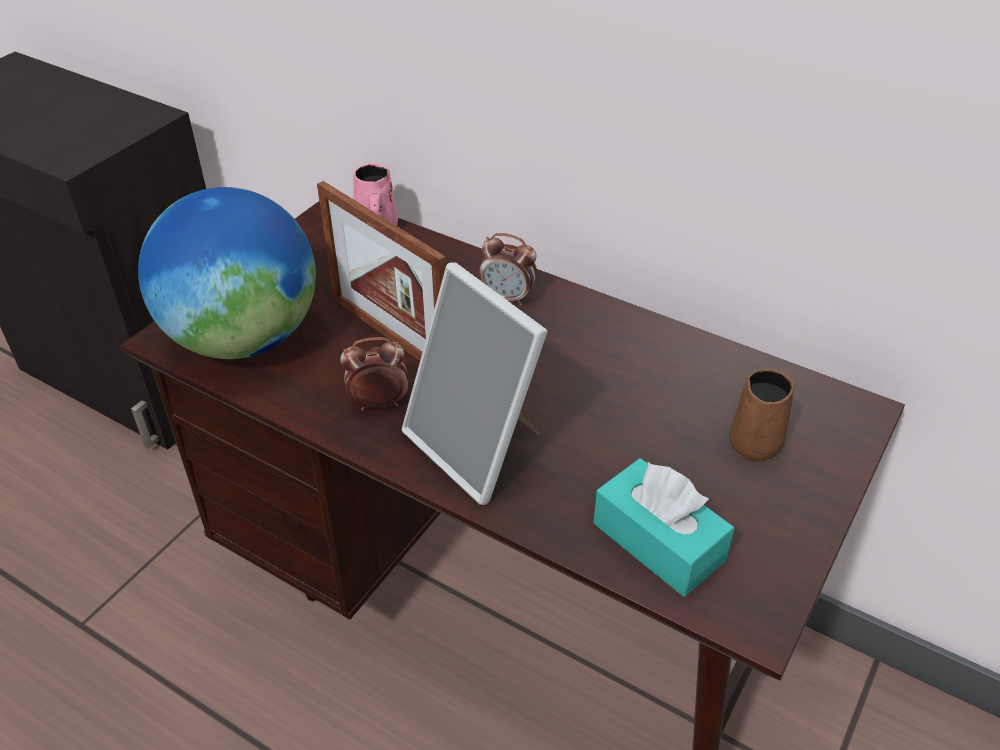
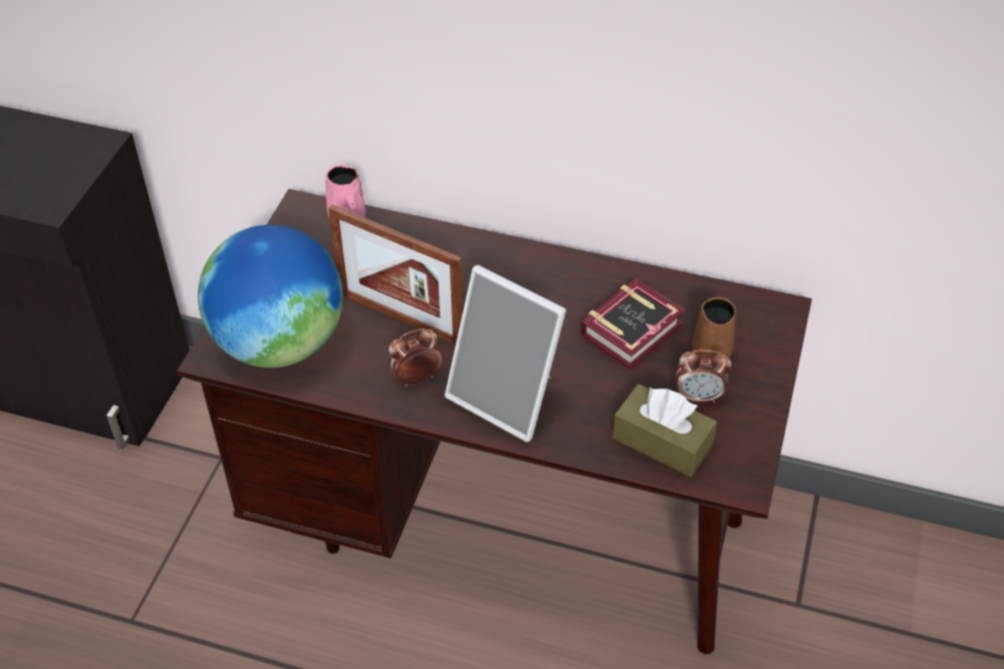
camera: 15 degrees left, 5 degrees up
(508, 297) = (484, 264): alarm clock -> alarm clock (698, 396)
(658, 542) = (662, 442): turquoise tissue box -> brown tissue box
(665, 399) = (636, 329): none -> book

